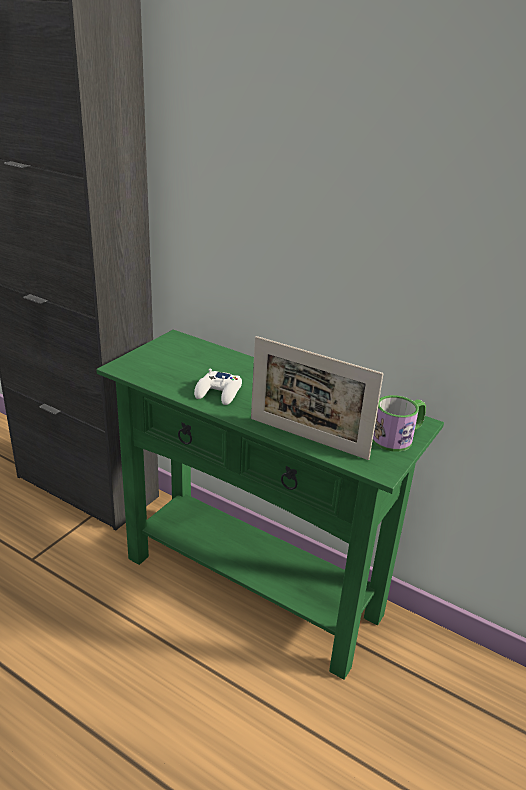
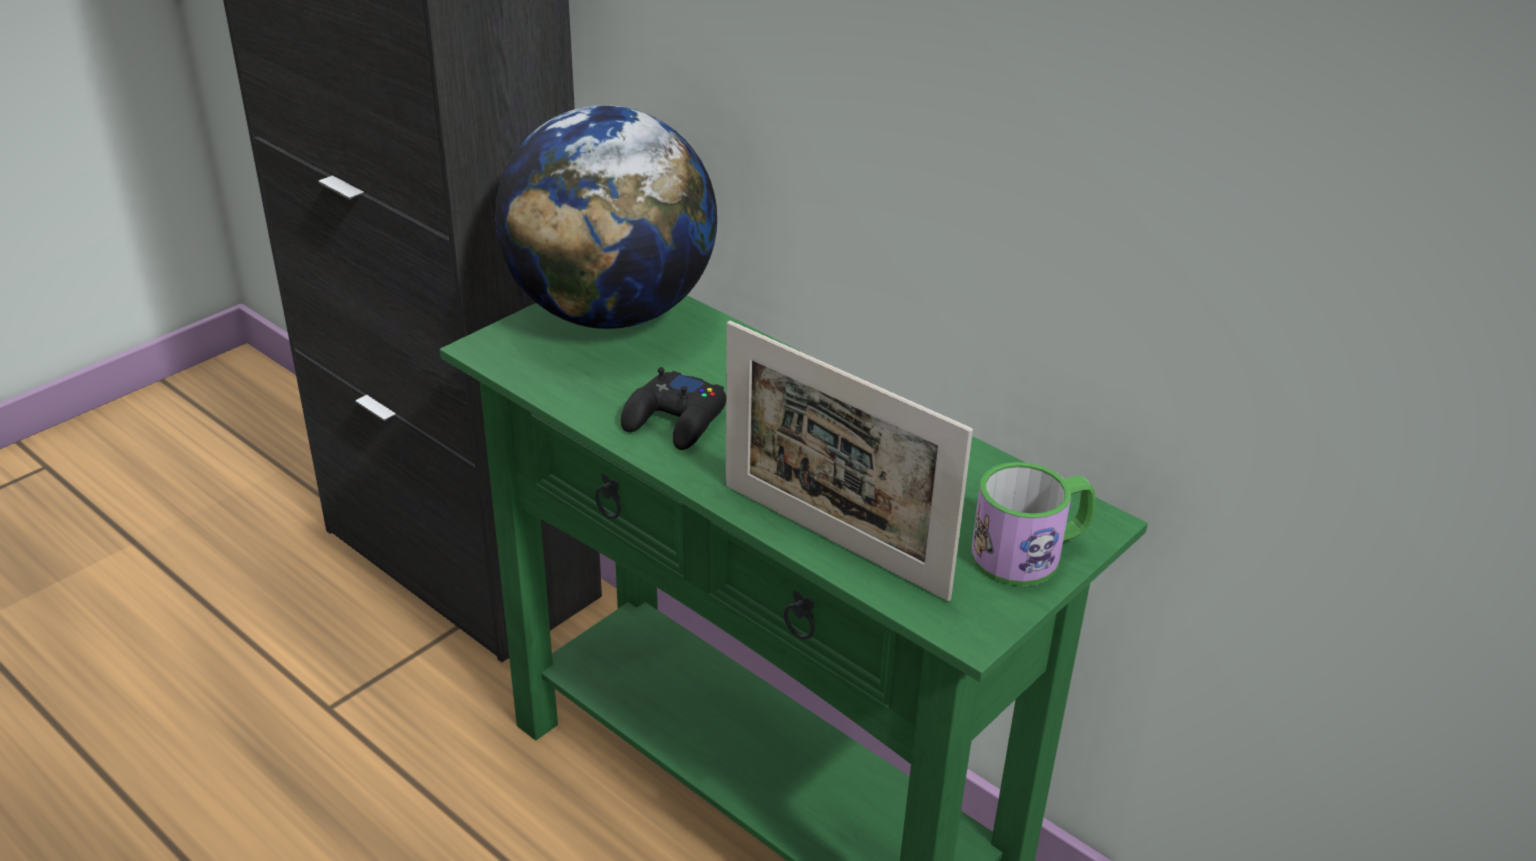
camera: 10 degrees right, 5 degrees up
(175, 350) = (611, 313): none -> globe
(219, 393) = (675, 421): white game controller -> black game controller

